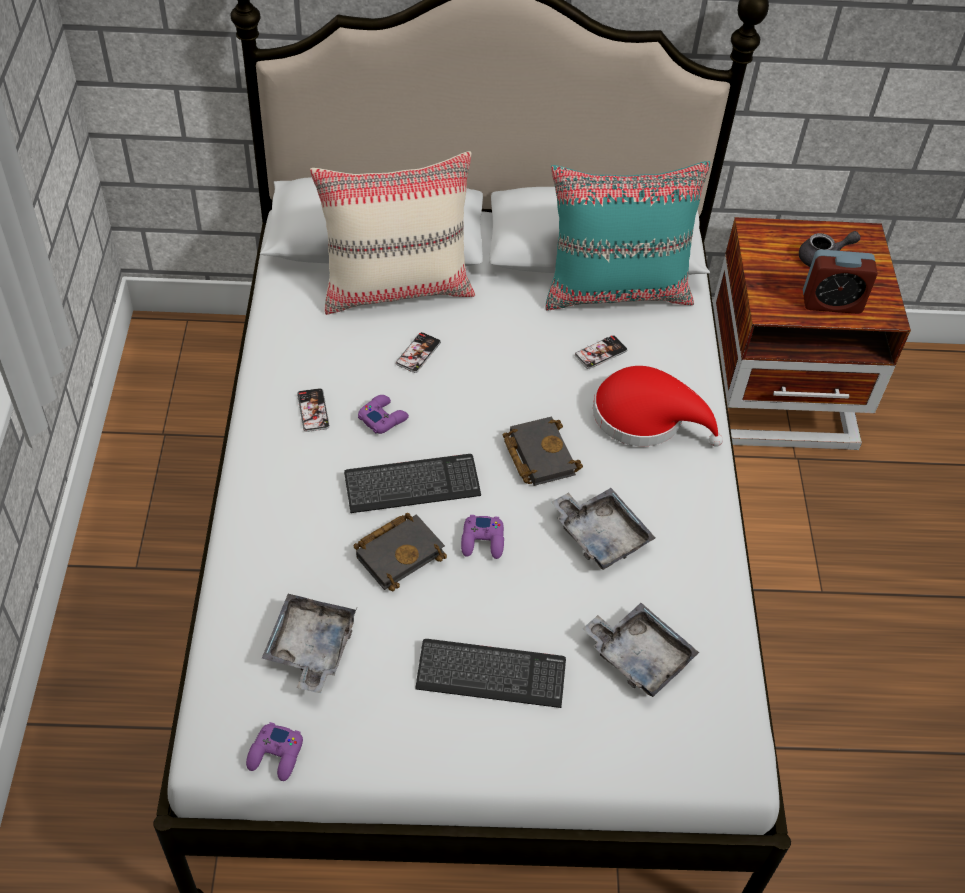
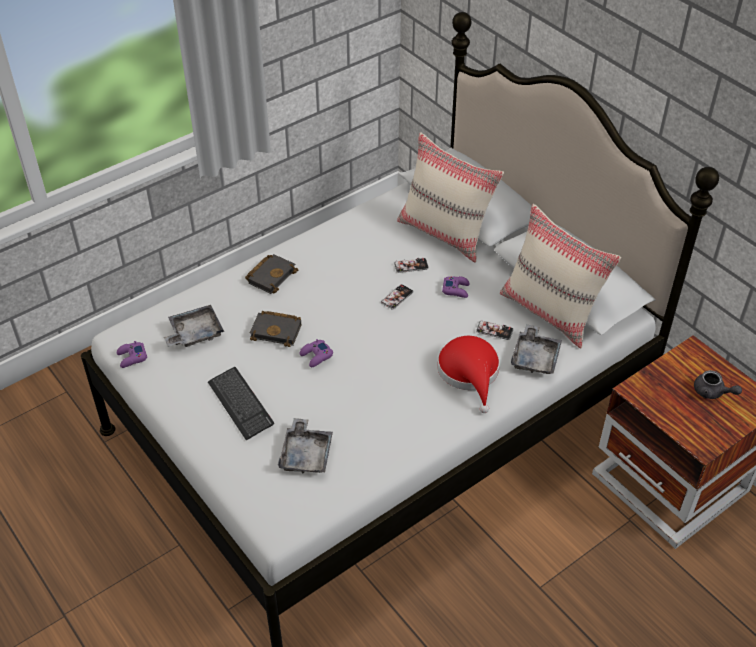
camera: 55 degrees right, 5 degrees down
(313, 410) = (332, 253): phone -> phone (397, 297)
(383, 418) = (354, 278): purple game controller -> purple game controller (456, 289)
(412, 485) = (323, 312): keyboard -> none
(537, 454) = (394, 345): black book -> black book (271, 275)
(600, 535) = (367, 398): grey tray -> grey tray (535, 357)
(616, 290) = (550, 312): turquoise pillow -> beige pillow
(831, 303) = (678, 415): alarm clock -> none

